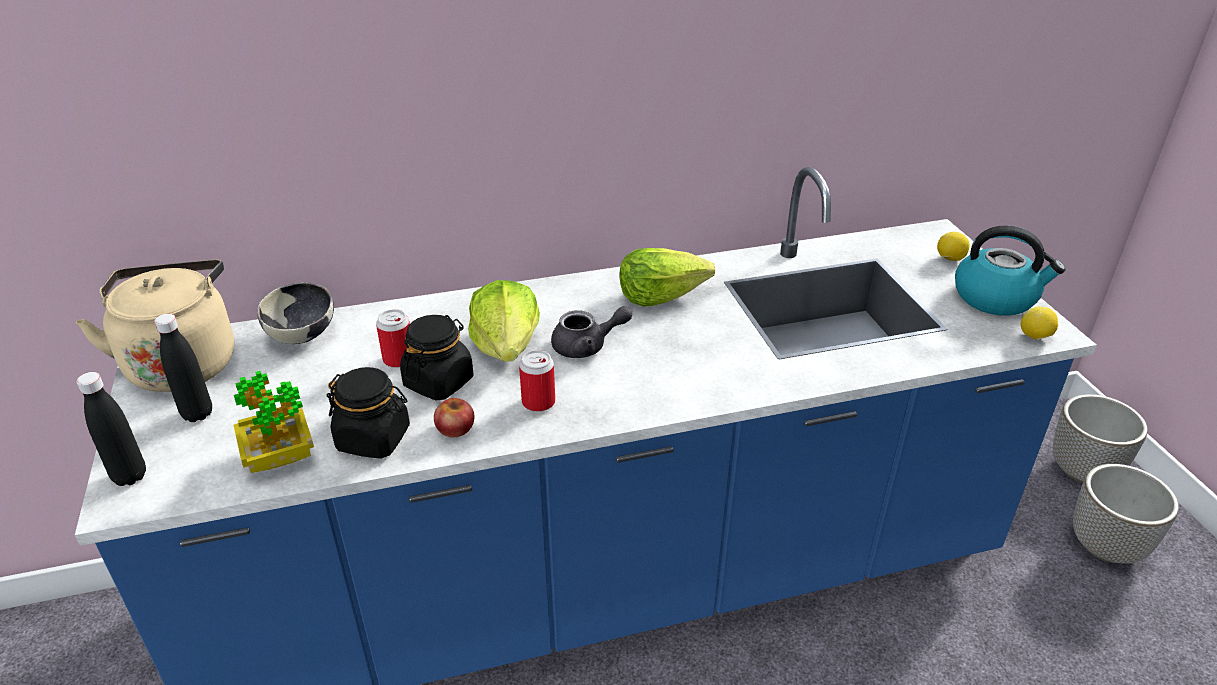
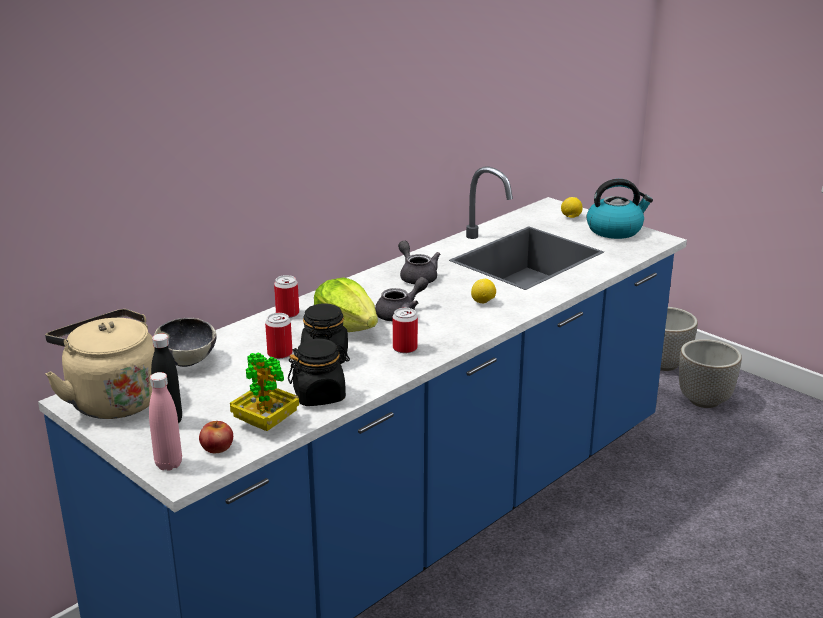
camera: 30 degrees left, 10 degrees down
(130, 476) = (168, 464): black bottle -> pink bottle
(455, 428) = (367, 375): apple -> apple (217, 447)
(466, 304) = (287, 313): none -> can
(661, 295) = (416, 276): lettuce -> grey teapot
(1035, 337) = (653, 244): lemon -> lemon (483, 302)

